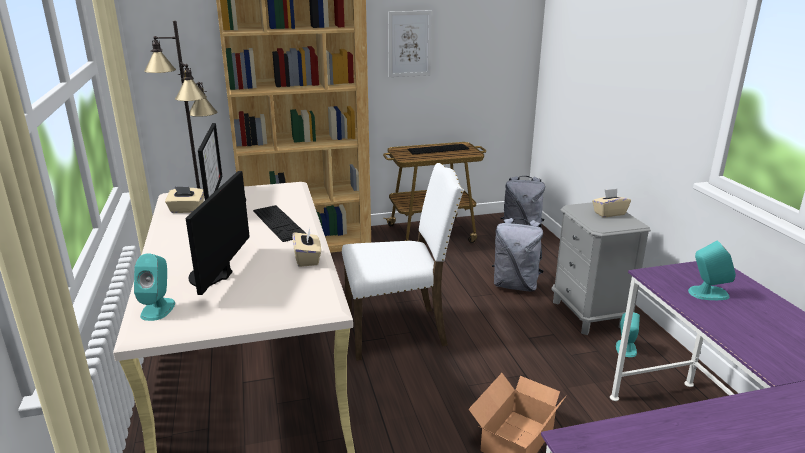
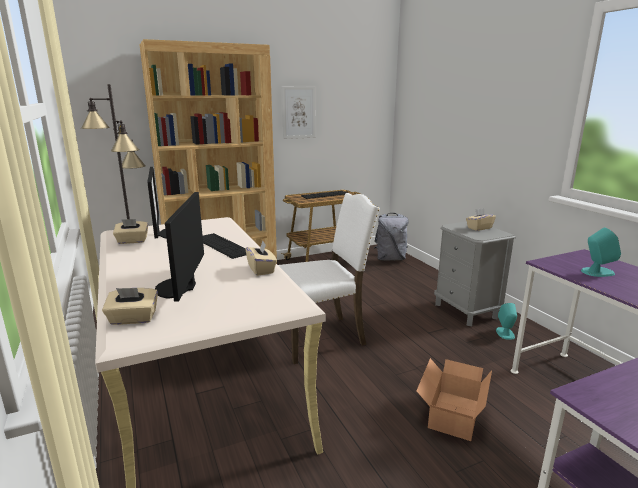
camera: 10 degrees left, 5 degrees down
(158, 309) = (133, 319): turquoise speaker -> beige tissue box
(515, 285) = (401, 295): grey backpack -> none

